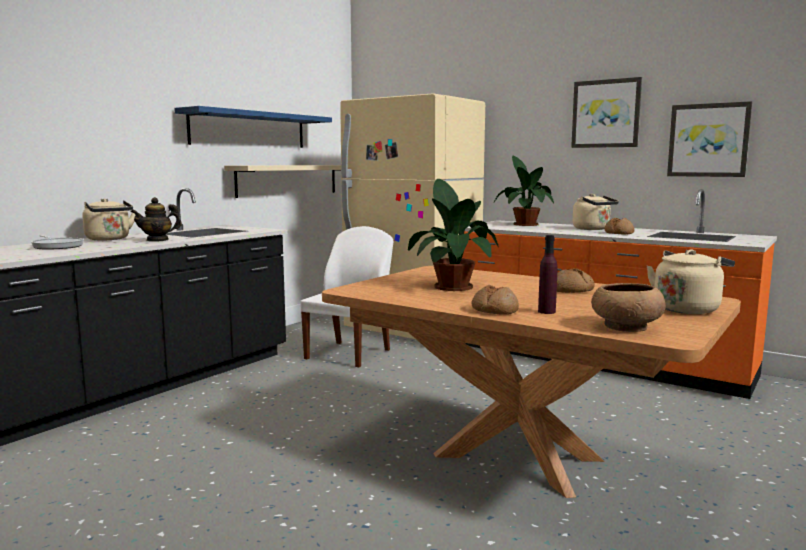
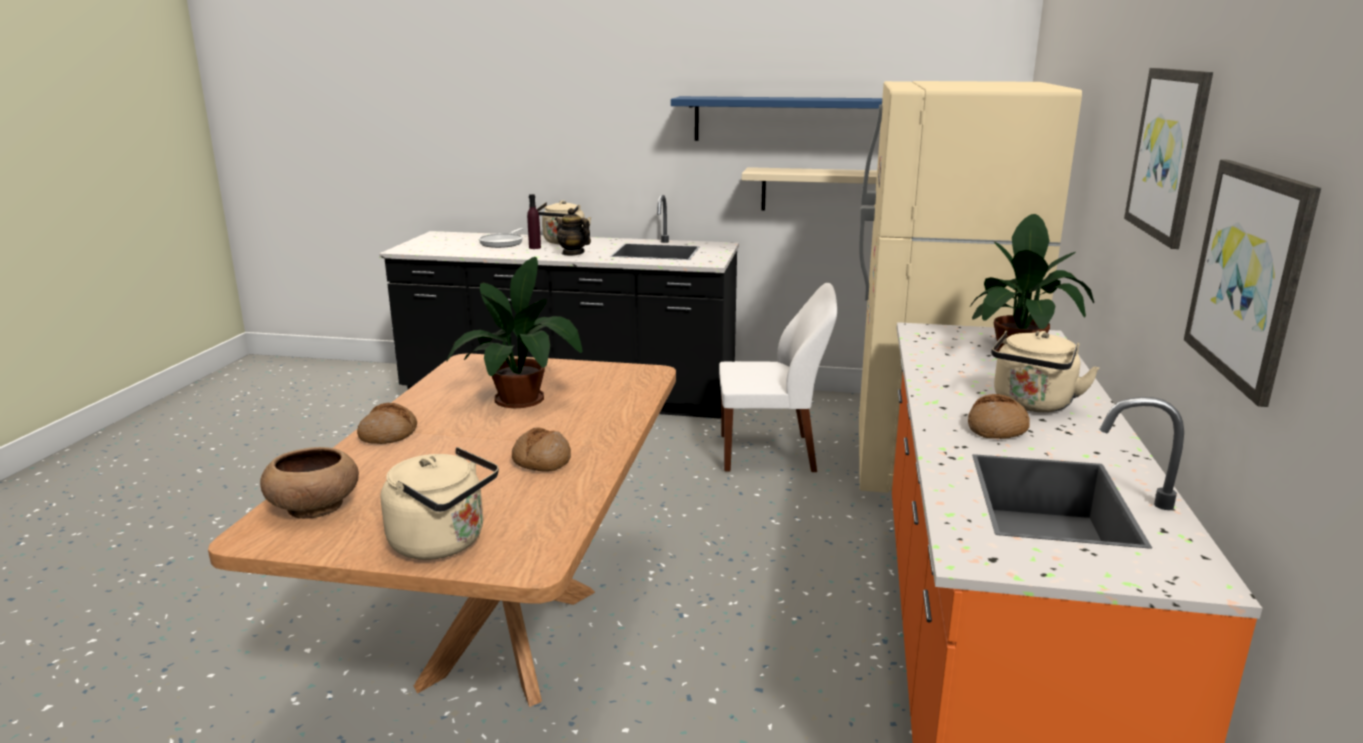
camera: 65 degrees right, 10 degrees up
(546, 312) = (390, 459): purple bottle -> purple bottle (535, 247)

